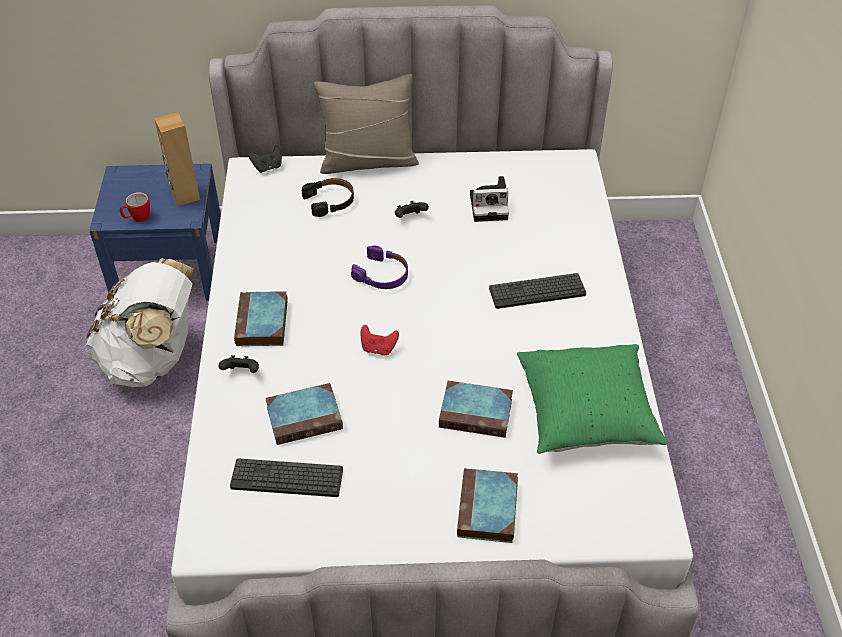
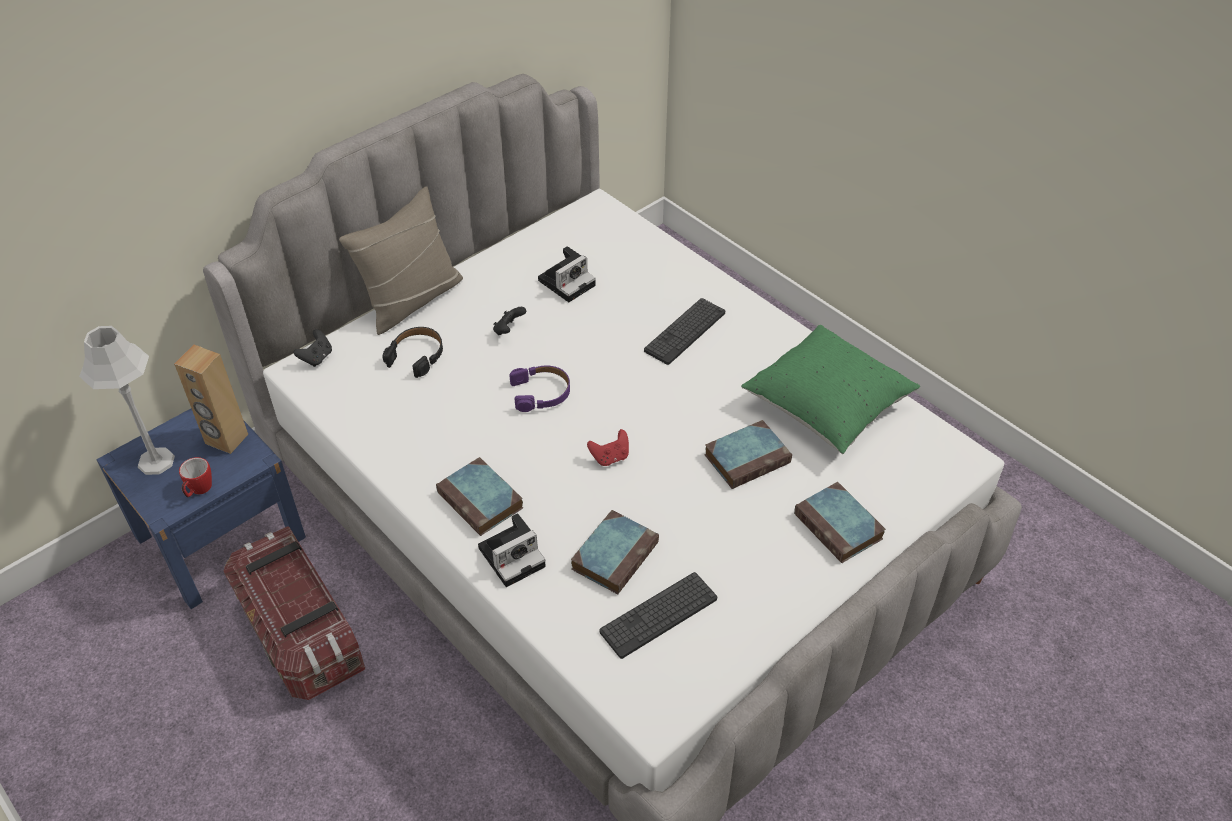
camera: 40 degrees left, 0 degrees up
(134, 186) = (156, 461): none -> grey table lamp
(153, 359) = (301, 633): white backpack -> storage box
(242, 372) = (513, 555): black game controller -> camera

